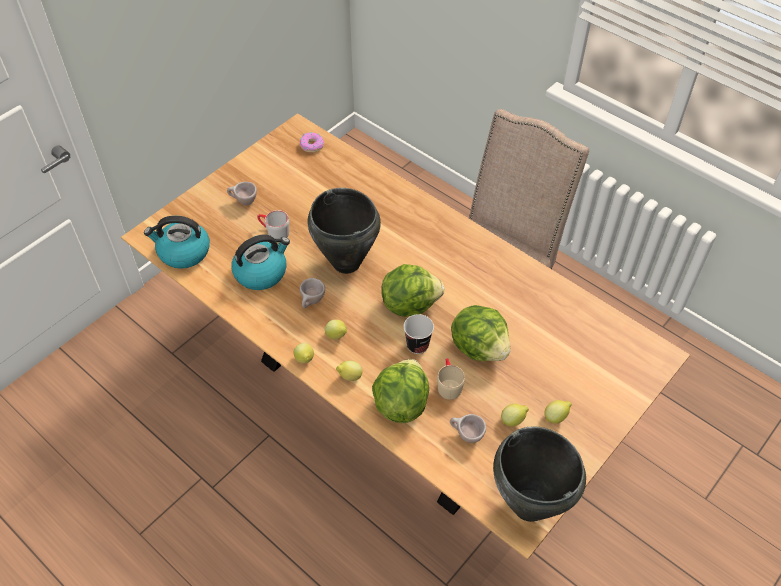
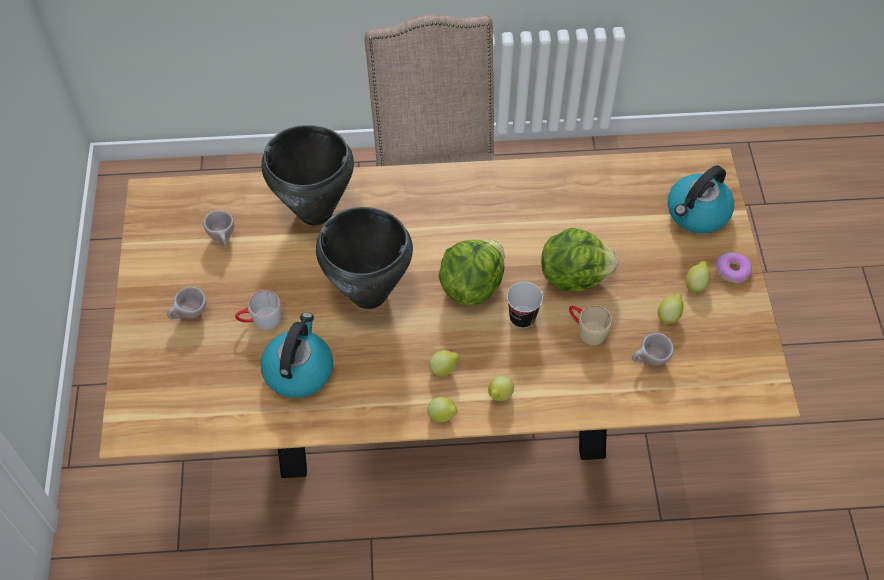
camera: 45 degrees left, 5 degrees up
(183, 252) = (192, 417): kettle -> kettle (697, 213)
(312, 145) = (188, 202): donut -> donut (732, 270)
(312, 302) = (383, 358): beige cup -> beige cup (223, 239)
(401, 404) = (569, 381): lettuce -> none
(529, 506) = (757, 375): black cooking pot -> black cooking pot (315, 212)

